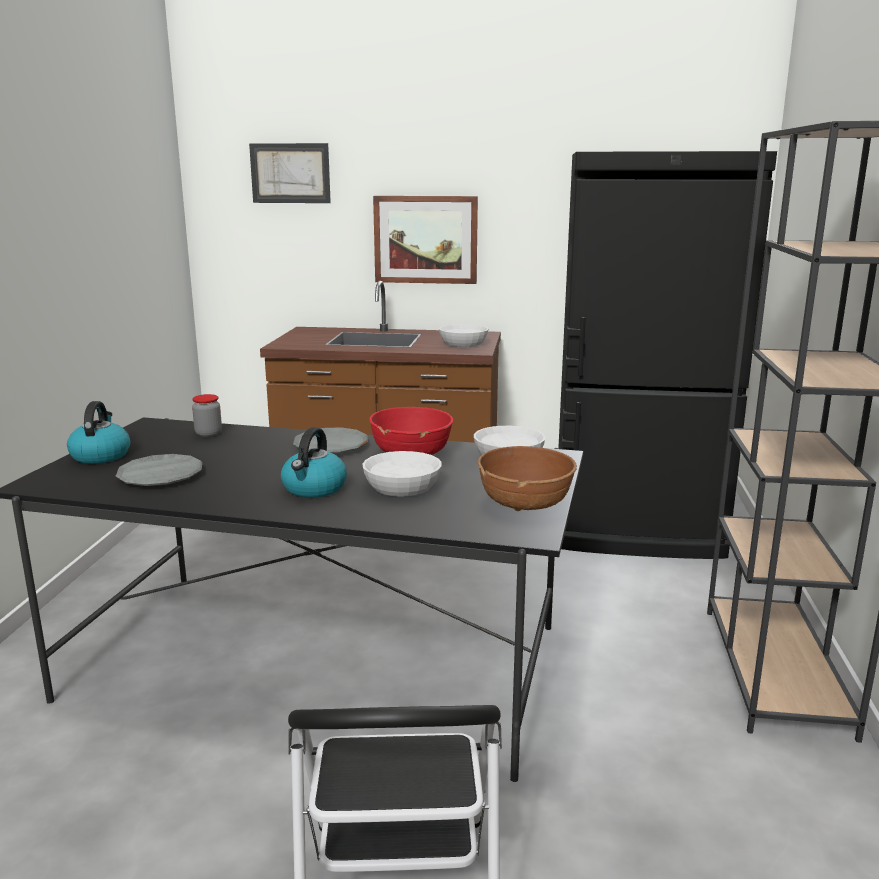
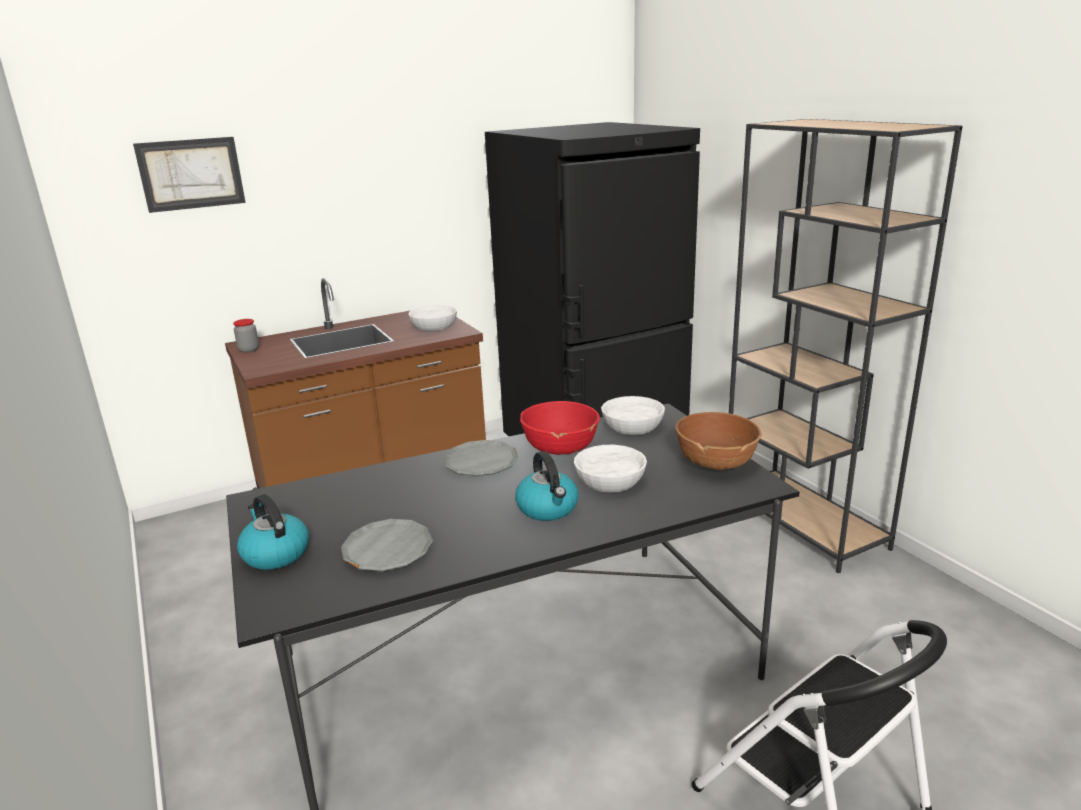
camera: 35 degrees left, 5 degrees up
(208, 434) = (340, 490): jar -> jar (249, 350)
(425, 239) = (354, 228): picture -> none

